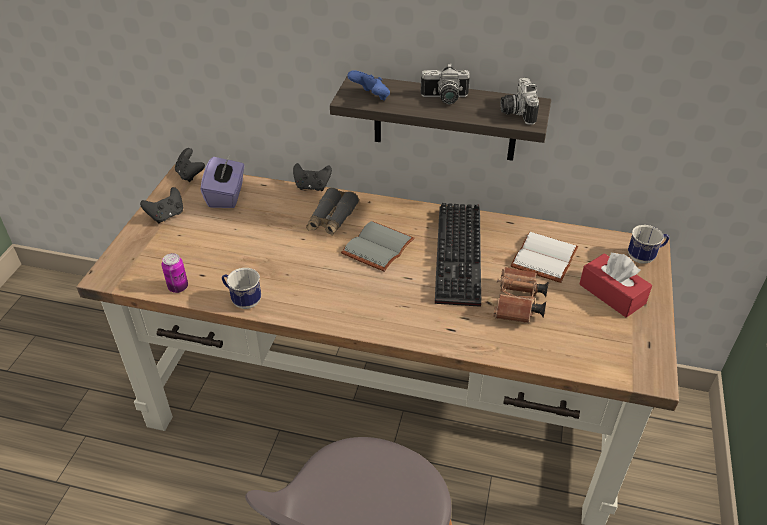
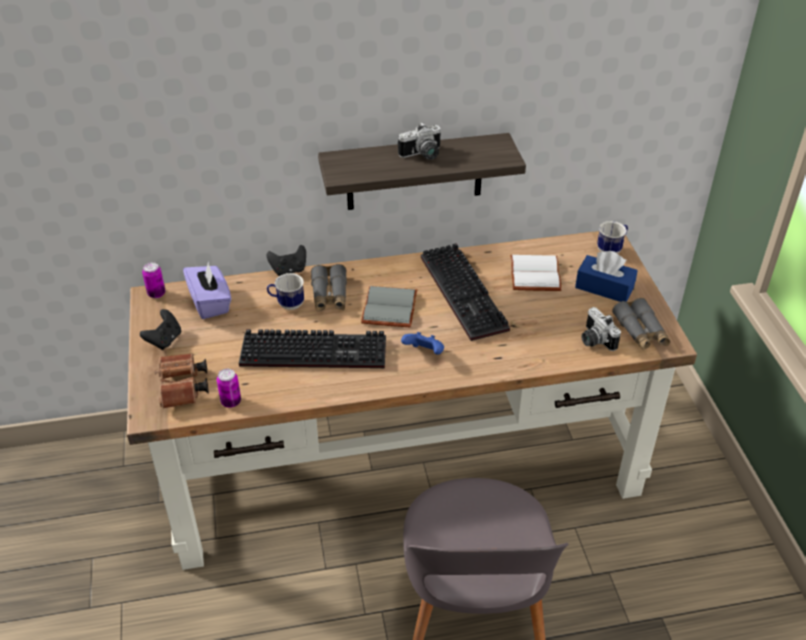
camera: 25 degrees left, 0 degrees up
(190, 175) = (156, 293): black game controller -> can
(243, 301) = (302, 393): mug -> mug (287, 304)
(284, 265) = (316, 350): none -> keyboard
(371, 98) = (358, 170): blue game controller -> blue game controller (424, 353)
(516, 112) = (490, 152): camera -> camera (594, 340)
(517, 305) = (538, 320): brown binoculars -> brown binoculars (183, 389)
(612, 294) = (604, 287): red tissue box -> blue tissue box
(625, 353) = (640, 331): none -> grey binoculars

